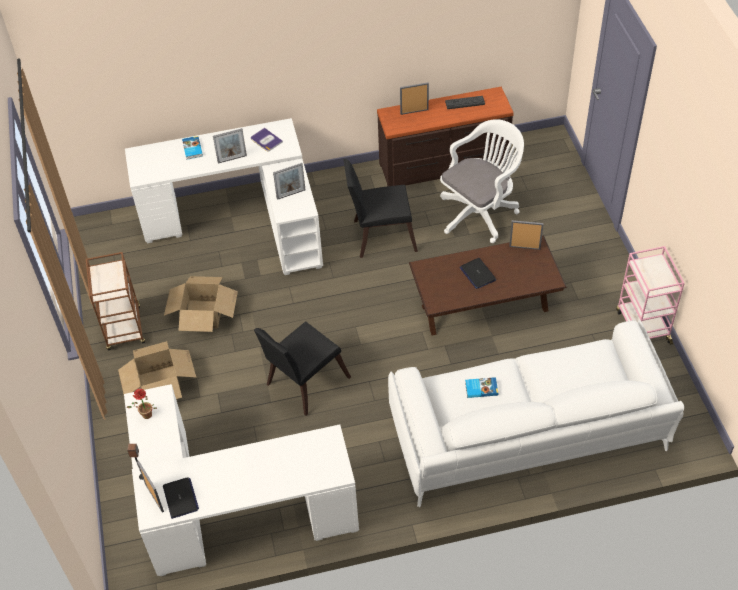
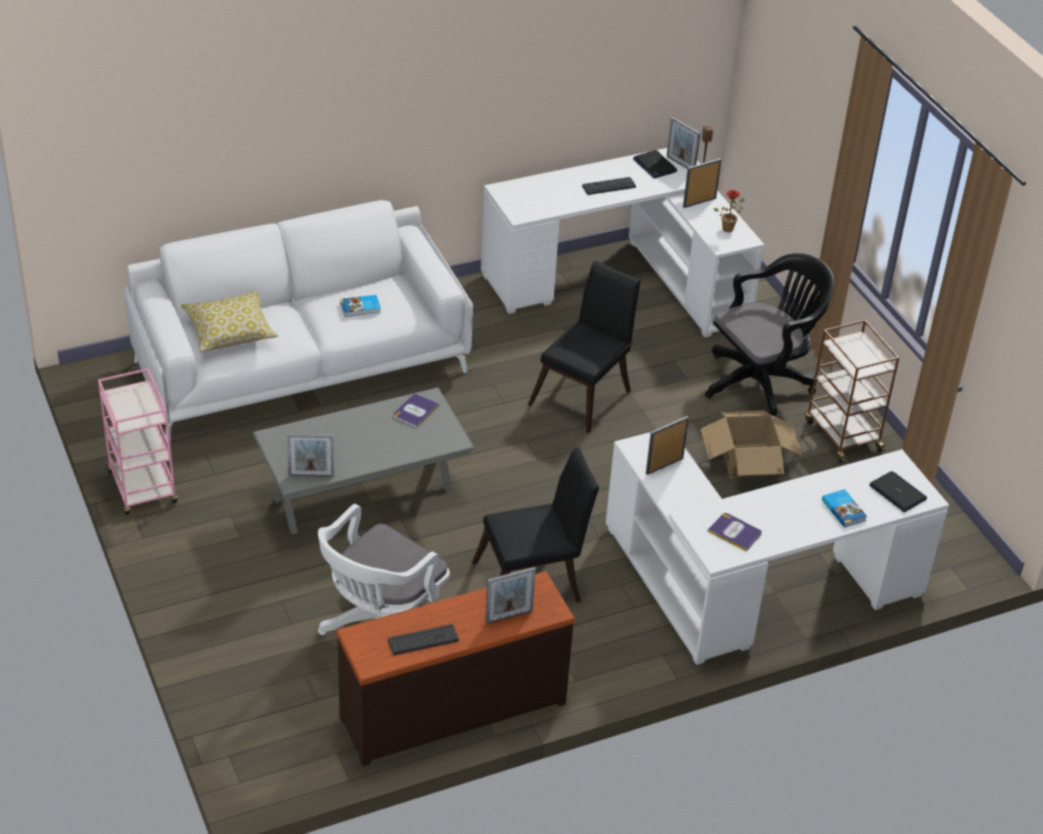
camera: 165 degrees right, 10 degrees down
(160, 383) = (762, 382): cardboard box -> black office chair
(232, 159) = (774, 499): picture frame -> picture frame (699, 202)
(236, 470) = (609, 186): none -> keyboard
(447, 294) = (415, 411): none -> book
(477, 274) = (376, 438): laptop -> laptop (898, 492)
(484, 308) = (364, 494): brown coffee table -> grey coffee table
(589, 372) = (230, 332): none -> pillow

